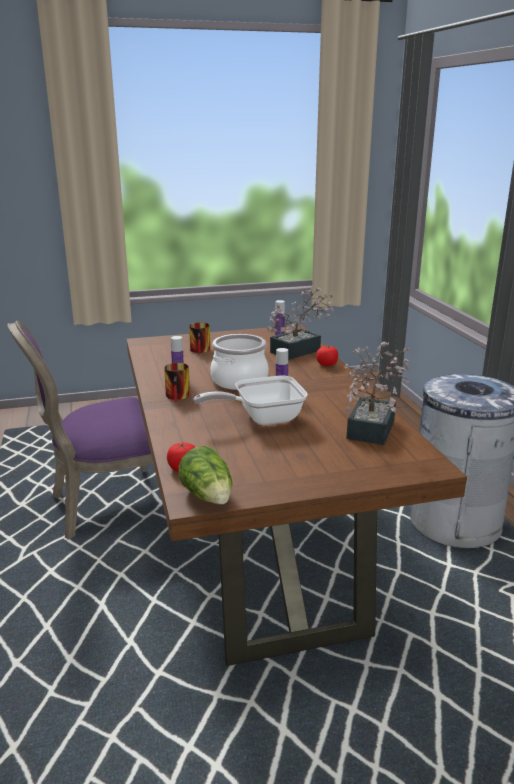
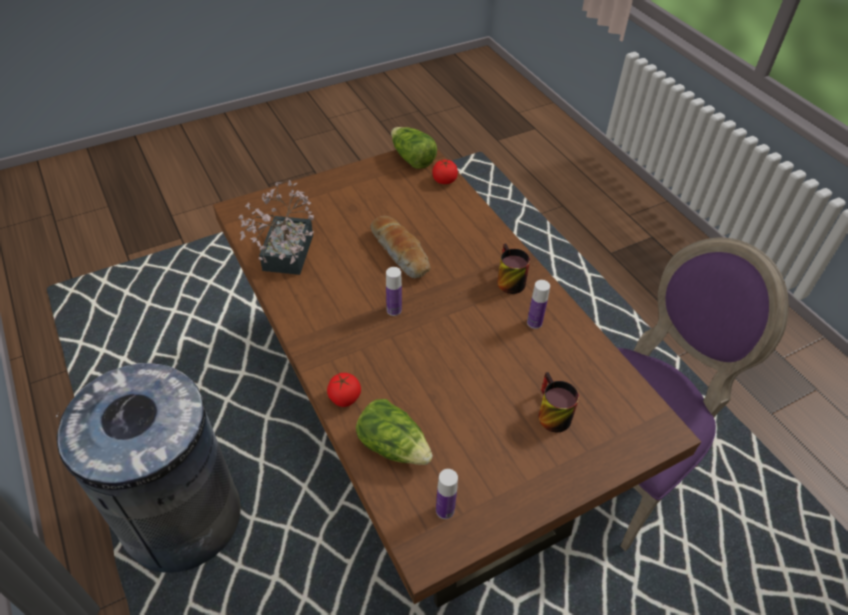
camera: 165 degrees right, 25 degrees up
(239, 380) = (454, 327): cooking pot -> none
(262, 418) = (401, 253): frying pan -> bread
(300, 350) = (393, 445): potted plant -> lettuce

